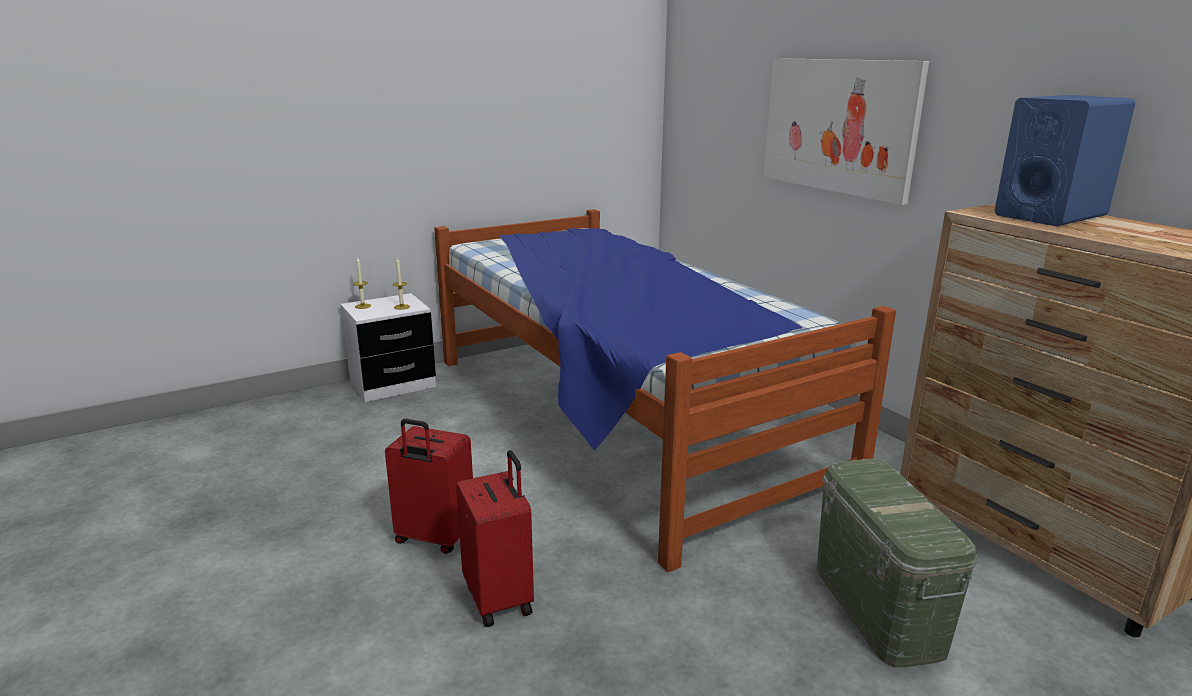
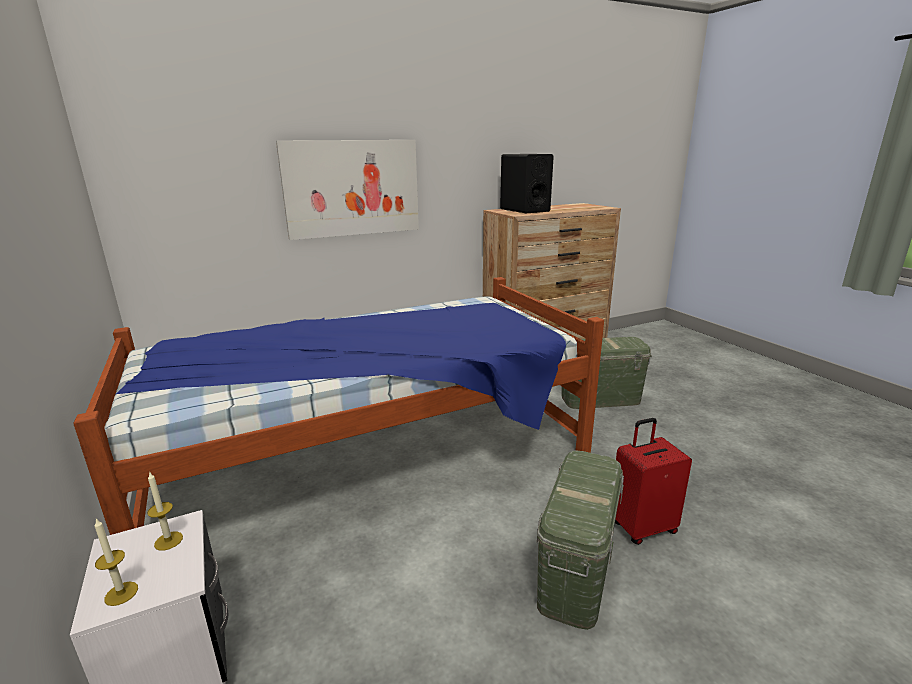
camera: 85 degrees left, 0 degrees up
(433, 538) = (576, 572): red suitcase -> green storage box
(1050, 215) = (524, 210): blue speaker -> black speaker

